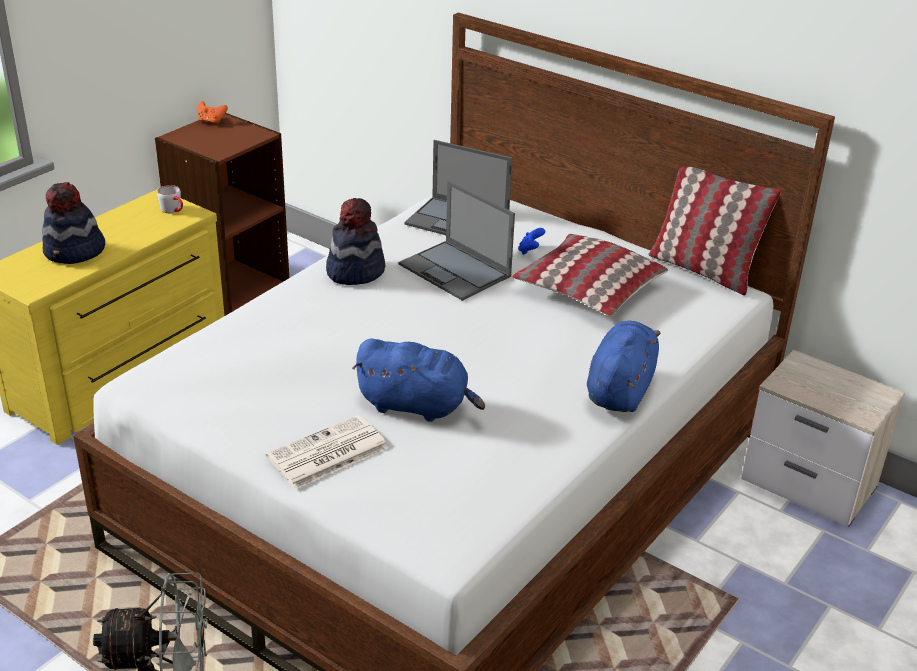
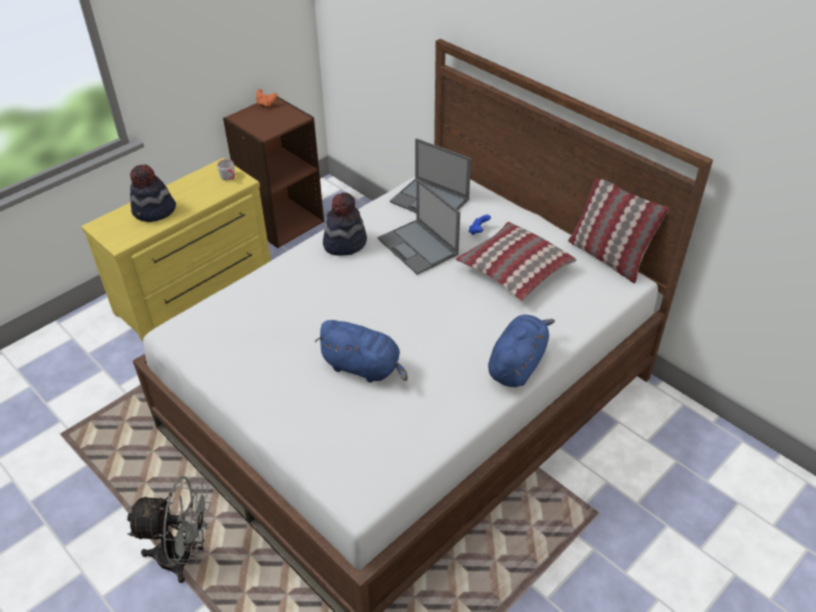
camera: 10 degrees right, 10 degrees up
(327, 454) = (290, 405): newspaper -> none
(810, 485) = (675, 421): nightstand -> none

